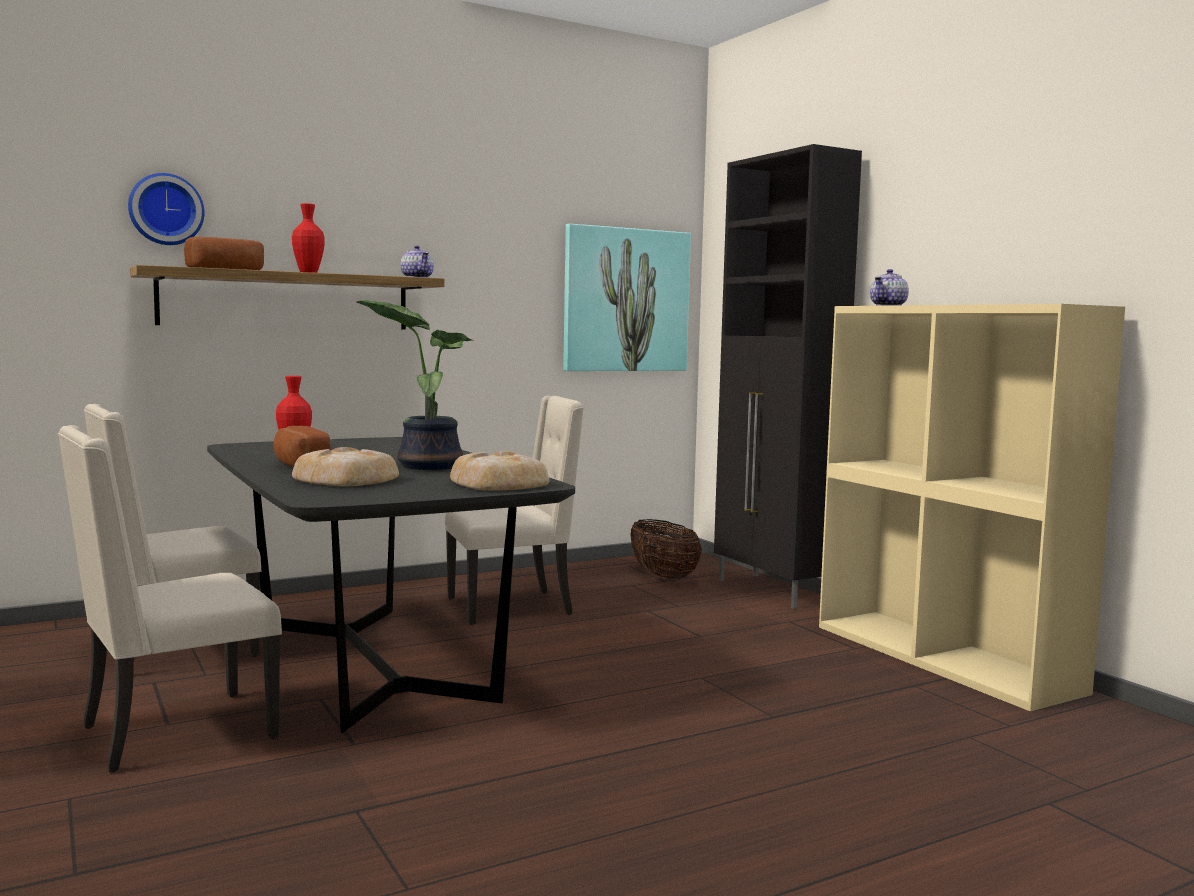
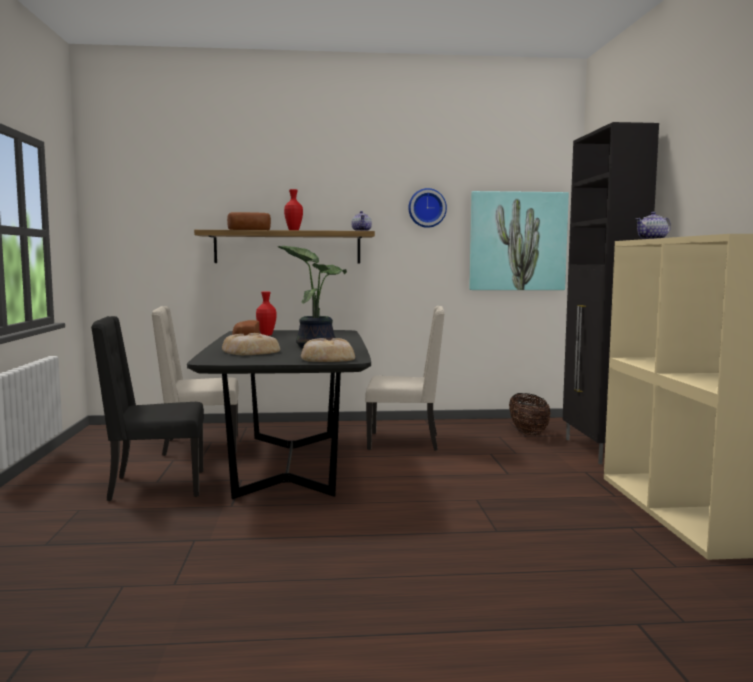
camera: 25 degrees right, 0 degrees up
(166, 210) = (220, 198): wall clock -> wall clock (427, 208)
(174, 732) = (155, 486): beige chair -> black chair

